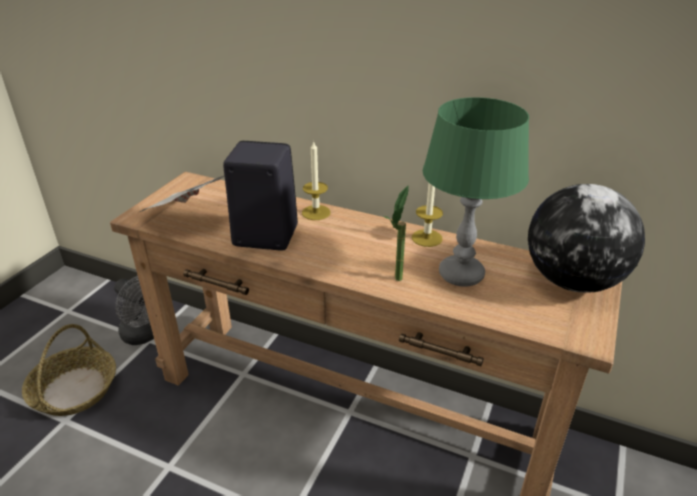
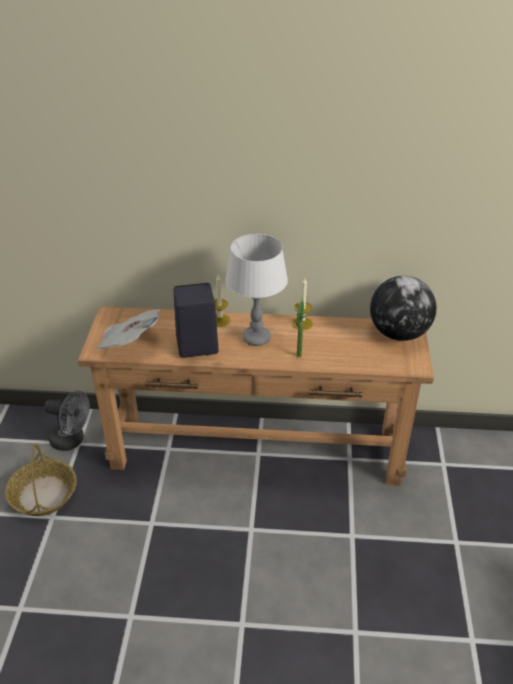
camera: 20 degrees left, 5 degrees up
(351, 243) = (256, 338): none -> white table lamp
(461, 275) = (334, 344): green table lamp -> none

